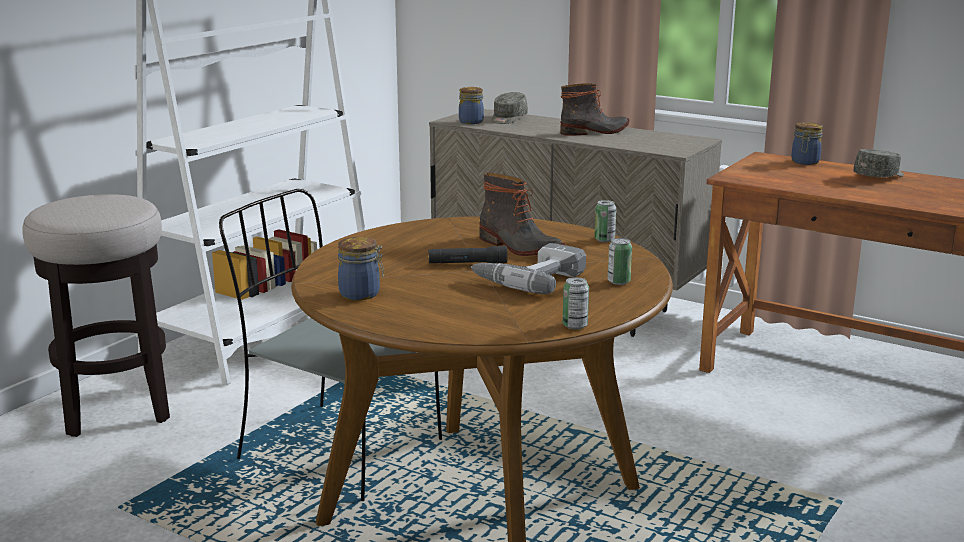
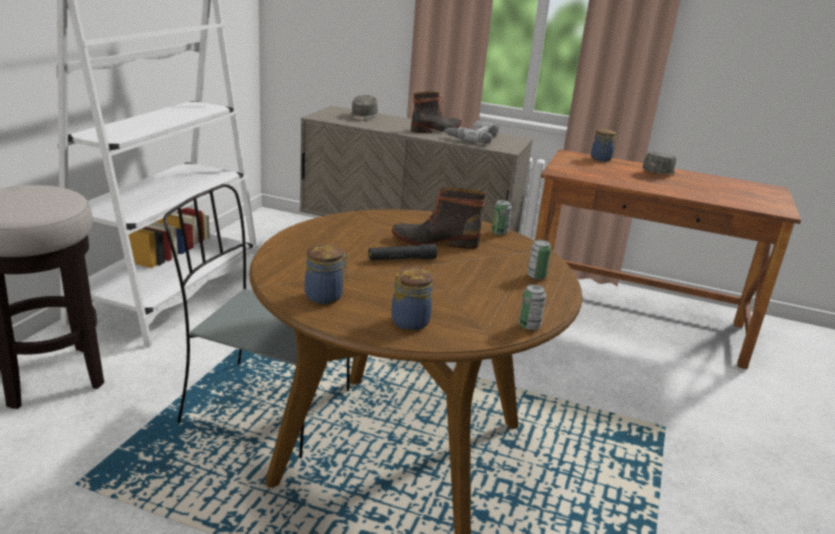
camera: 15 degrees left, 5 degrees up
(470, 121) = (334, 118): jar -> jar (409, 321)
(518, 247) = (435, 241): boot -> boot turned 150 degrees clockwise
(529, 278) = (462, 274): power drill -> power drill (471, 137)

